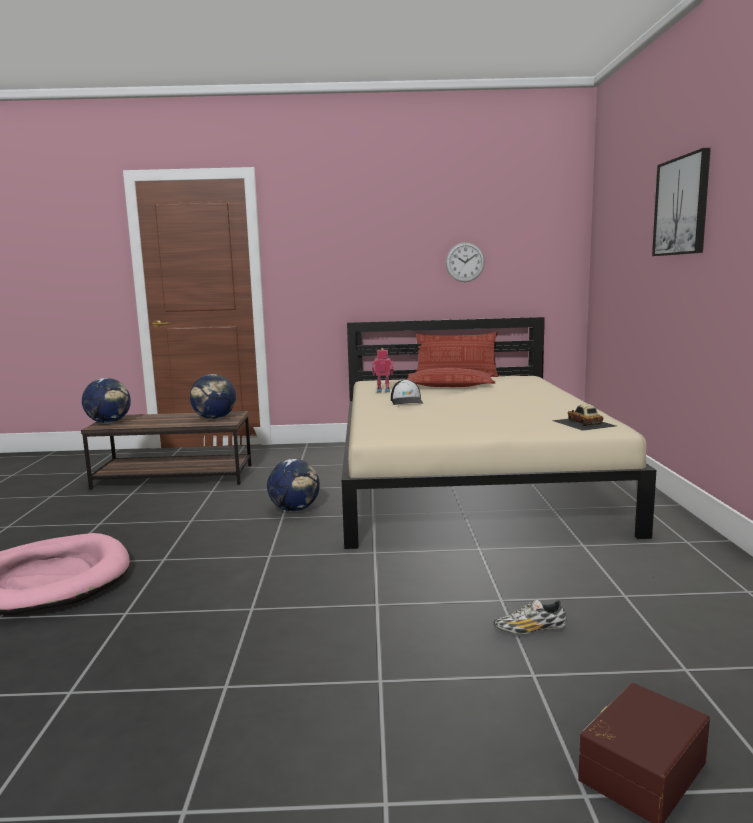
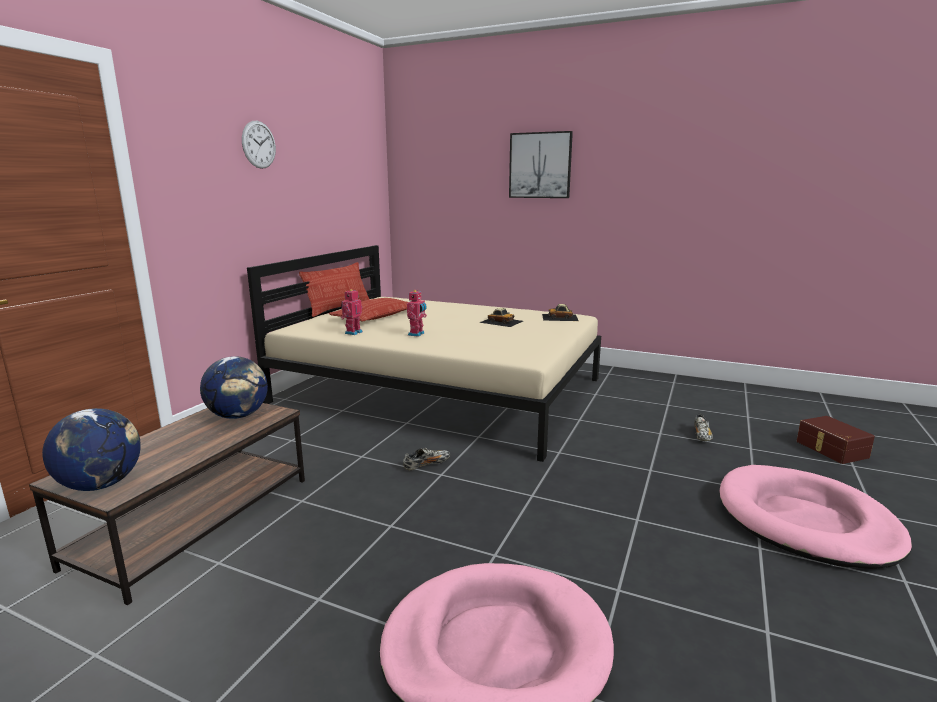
camera: 65 degrees left, 5 degrees up
(295, 509) = (427, 465): globe -> shoe
(313, 724) = (805, 521): none -> pink dog bed
(407, 401) = (417, 334): cap -> toy robot
(465, 262) = (323, 196): wall clock -> wall clock (259, 144)
(512, 411) = (501, 321): none -> toy car

